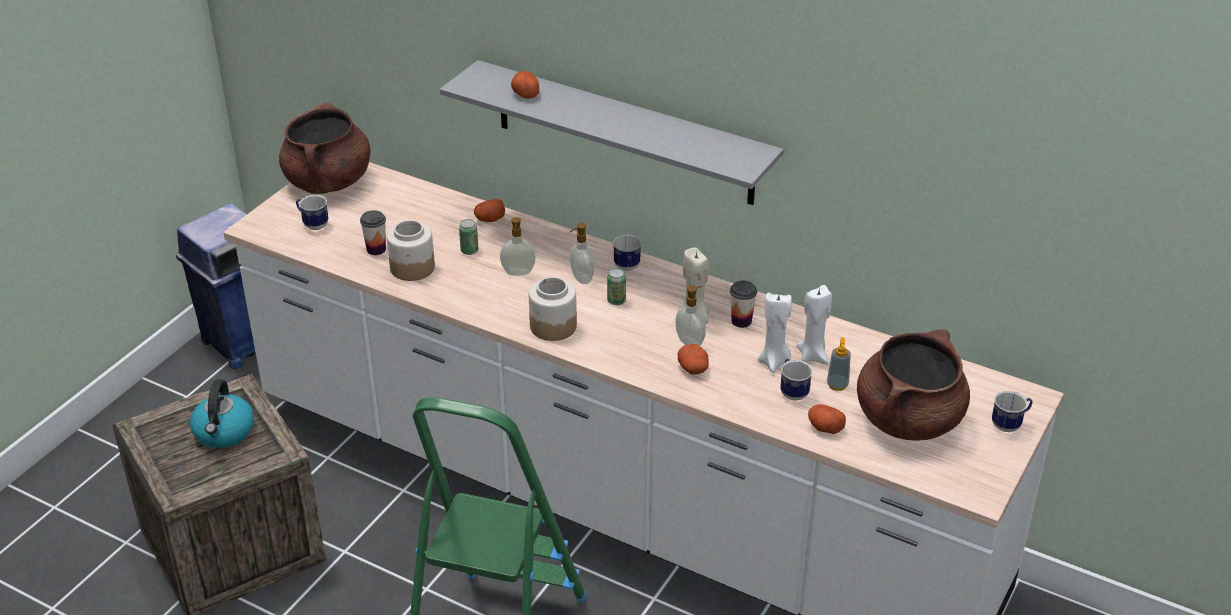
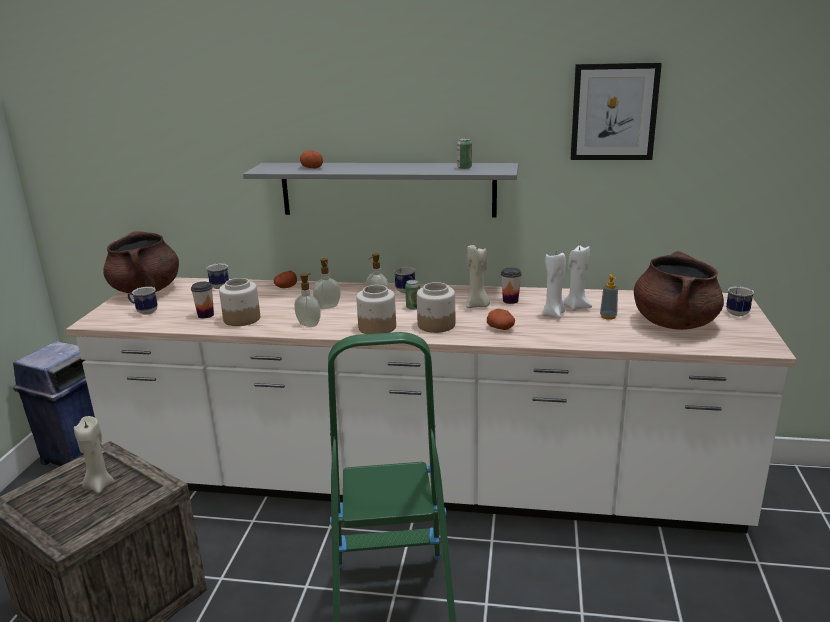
camera: 20 degrees left, 15 degrees down
(224, 432) = (99, 485): kettle -> beige candle
(469, 251) = (281, 303): can -> can (464, 167)
(622, 341) = (436, 325): none -> jar
(690, 342) = (485, 316): soap dispenser -> soap dispenser (309, 324)
(792, 391) = (582, 325): mug -> mug (218, 286)
(824, 427) = (624, 338): potato -> none
(906, 123) = (614, 112): none -> picture

